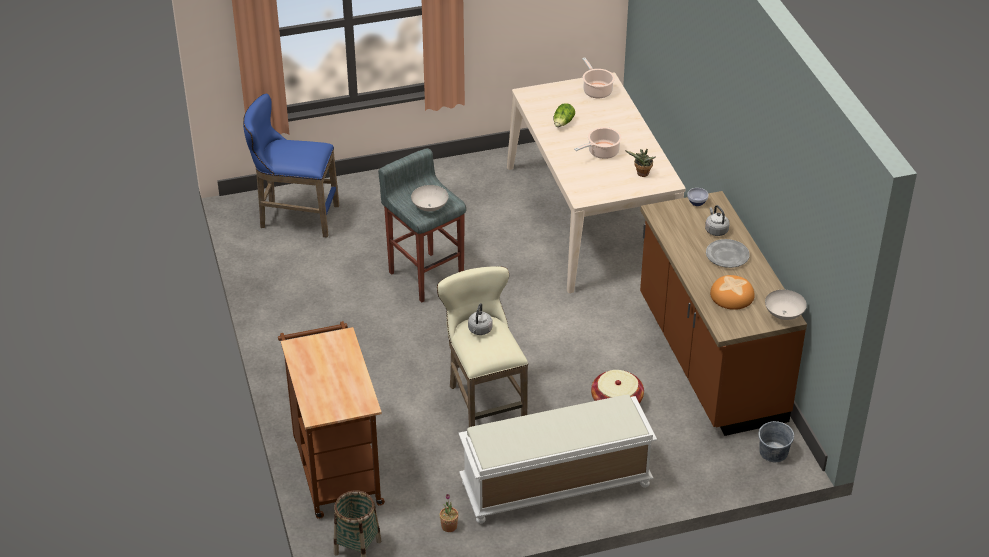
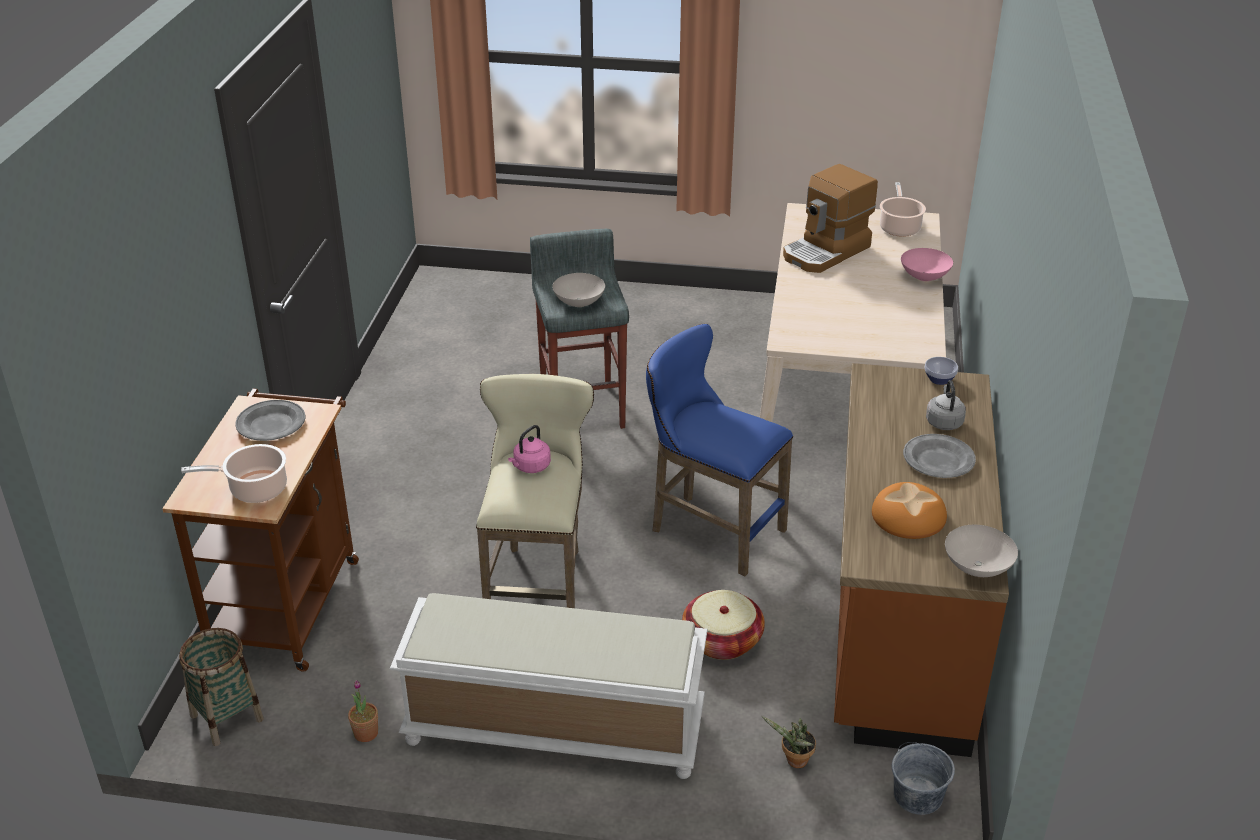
camera: 25 degrees right, 5 degrees down
(294, 217) = (480, 306): blue stool -> blue stool (710, 529)
(321, 353) = (271, 424): none -> grey plate
(479, 330) = (530, 467): grey kettle -> pink kettle
(563, 123) = (826, 252): lettuce -> coffee machine
(601, 152) = (855, 295): cooking pot -> cooking pot (254, 489)
(635, 127) = (924, 277): none -> pink bowl
(641, 174) = (893, 333): potted plant -> potted plant (794, 761)

